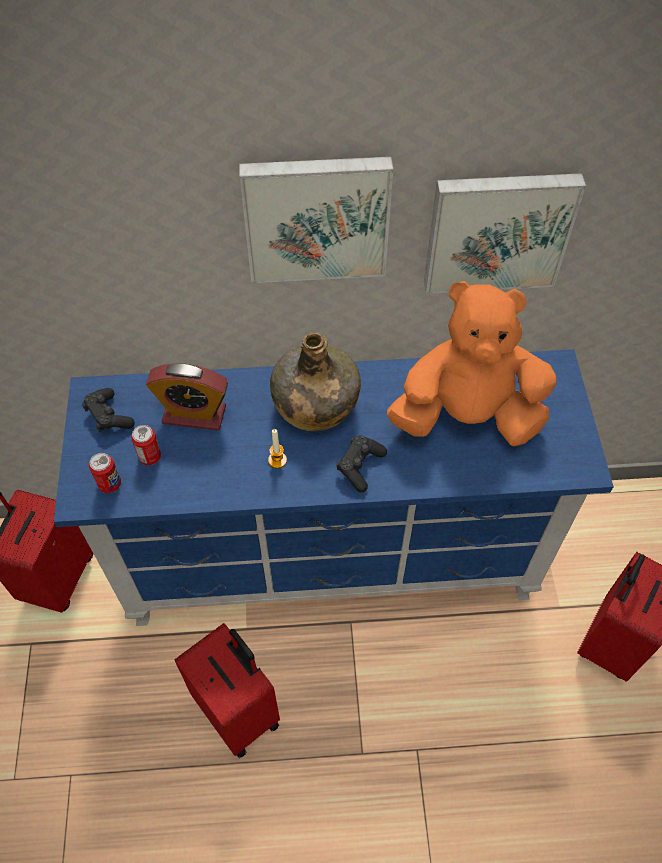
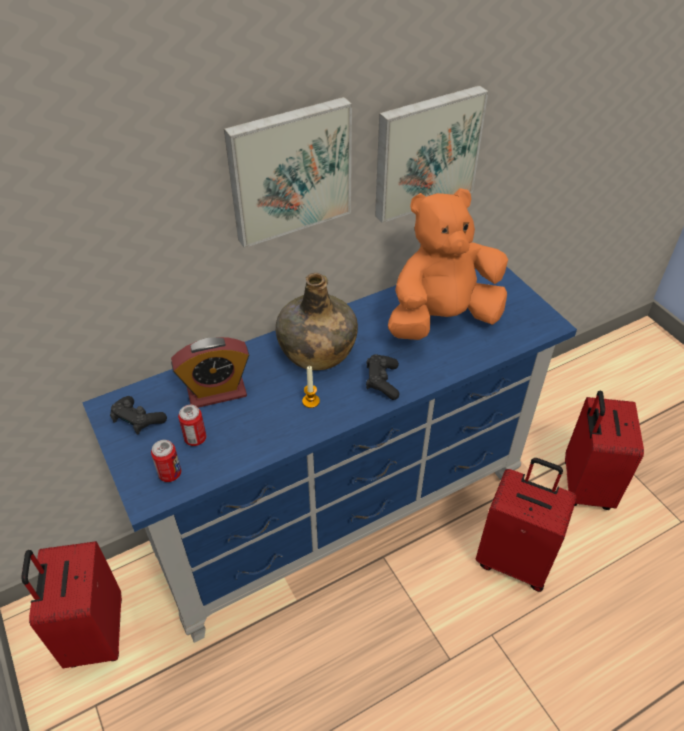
camera: 25 degrees left, 10 degrees down
(239, 711) = (326, 673): red suitcase -> red suitcase (514, 559)

